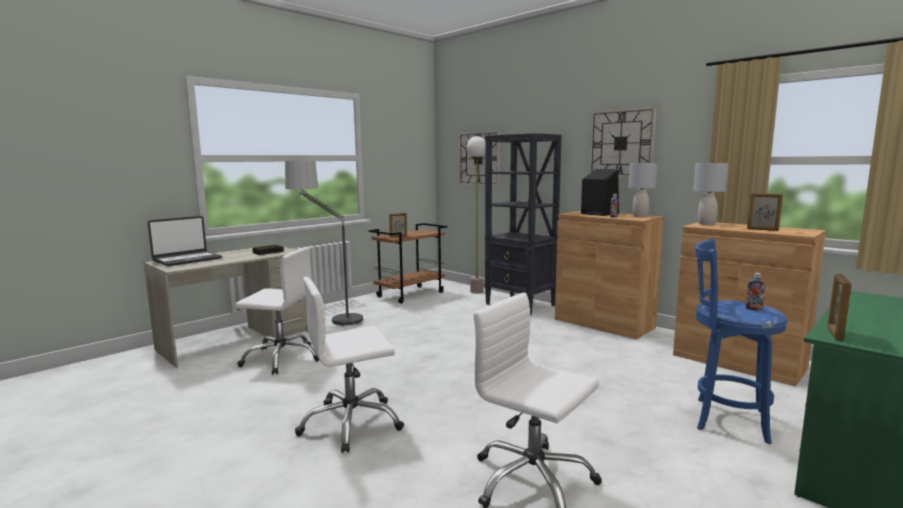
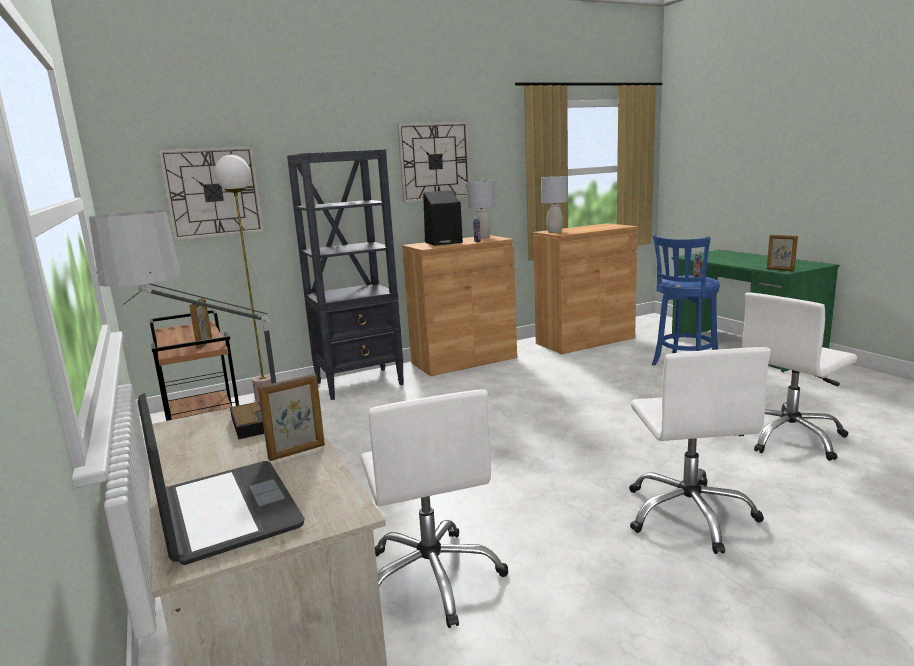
camera: 70 degrees left, 5 degrees up
(282, 358) = (432, 577): white office chair -> white office chair turned 135 degrees clockwise
(762, 229) = (597, 228): picture frame -> picture frame (297, 452)

